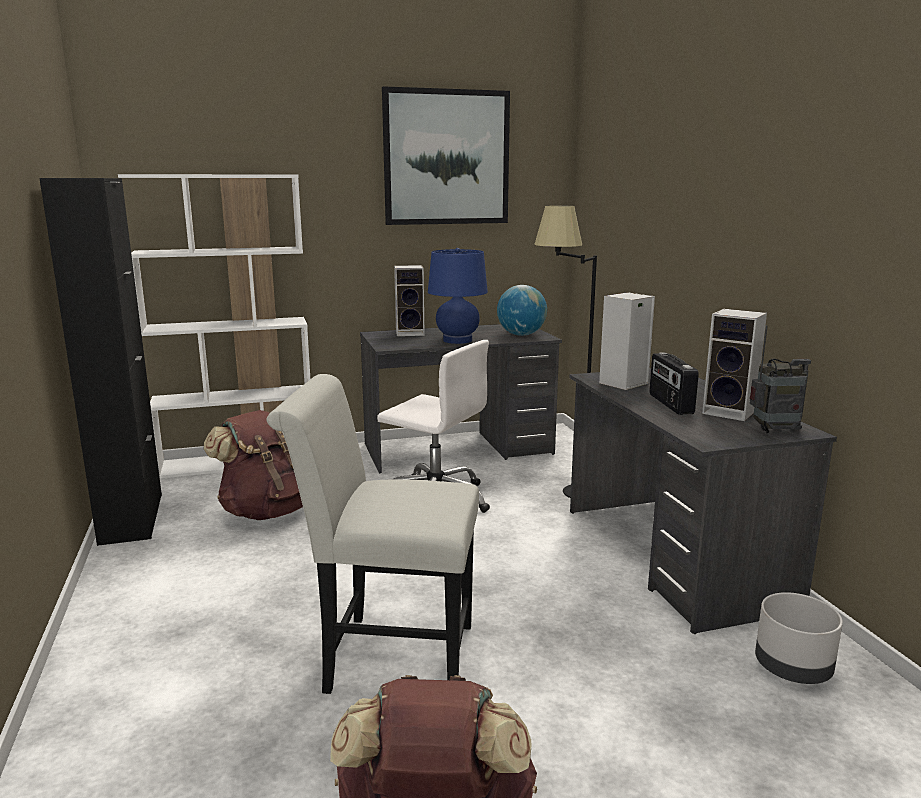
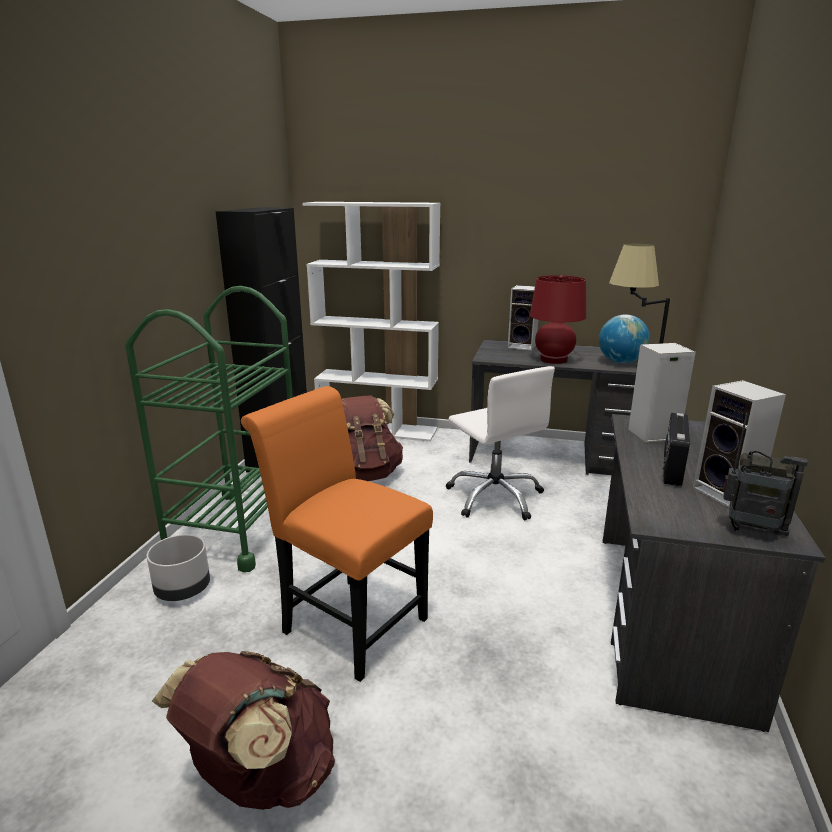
camera: 30 degrees right, 5 degrees up
(149, 609) = (237, 529): none -> green cart
(388, 656) = (347, 621): white chair -> orange chair
(446, 158) = (579, 187): picture -> none
(457, 340) = (553, 360): blue table lamp -> red table lamp
(792, 670) = (692, 787): grey planter -> grey planter (182, 590)

